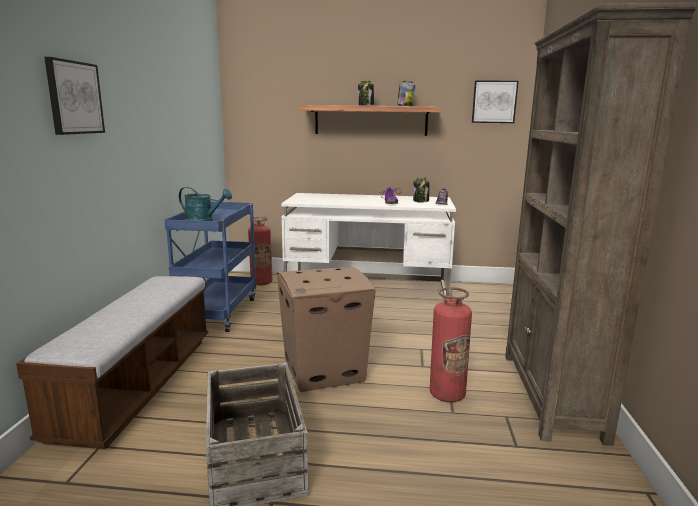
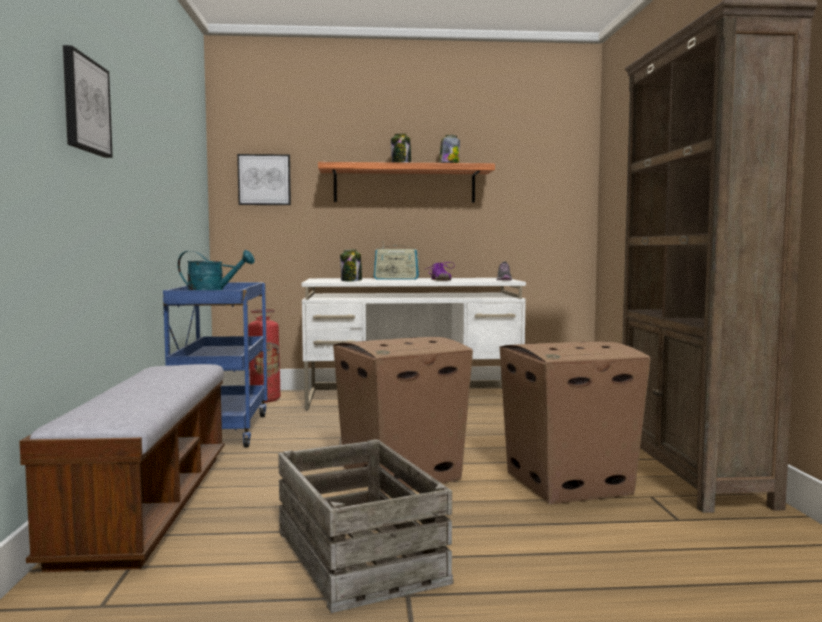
camera: 10 degrees left, 10 degrees down
(358, 198) = (396, 279): none -> radio
(421, 201) = (476, 279): jar -> jar (351, 281)
(447, 394) = (569, 483): fire extinguisher -> cardboard box
(494, 102) = (552, 162): picture -> picture (264, 180)

